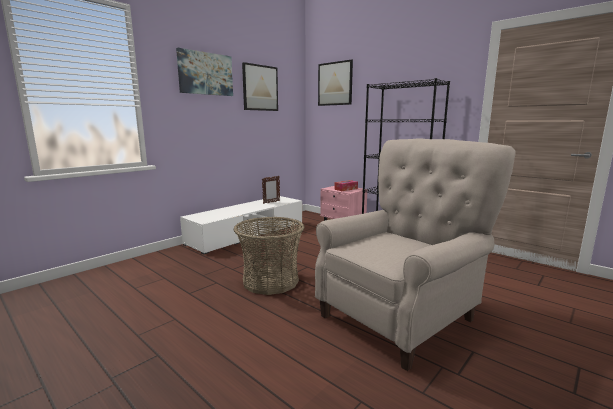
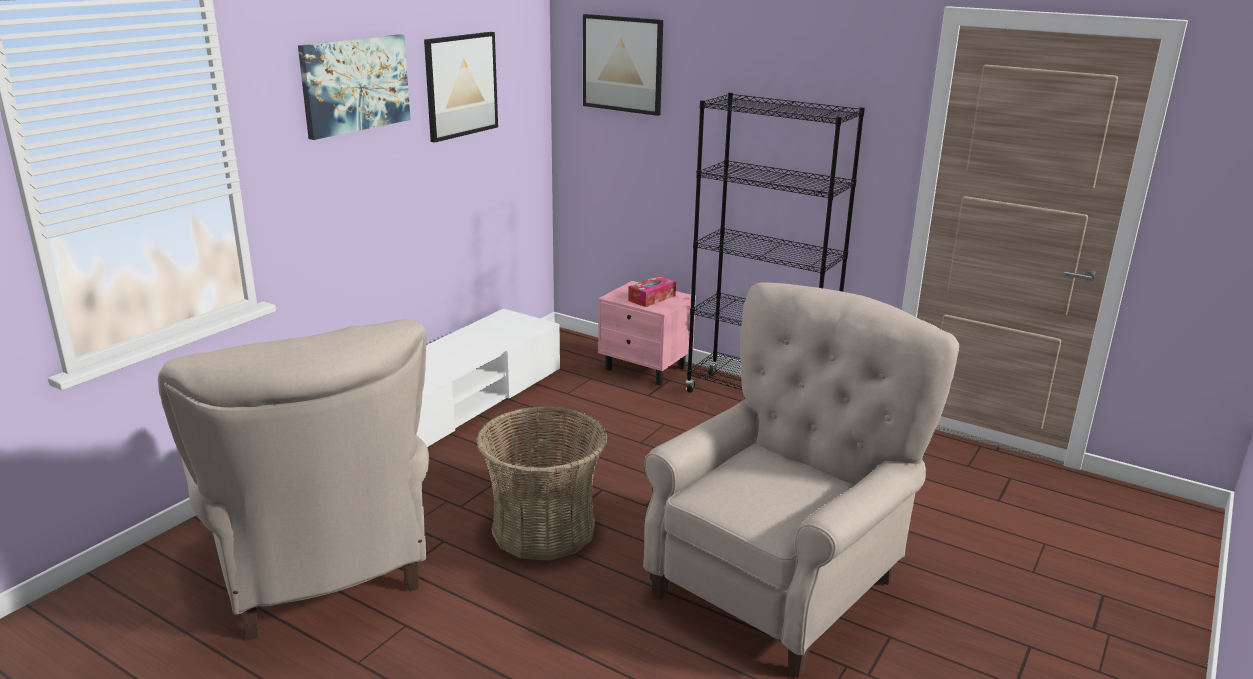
camera: 10 degrees left, 10 degrees up
(147, 289) = (318, 567): none -> beige armchair
(271, 202) = (496, 335): picture frame -> none

